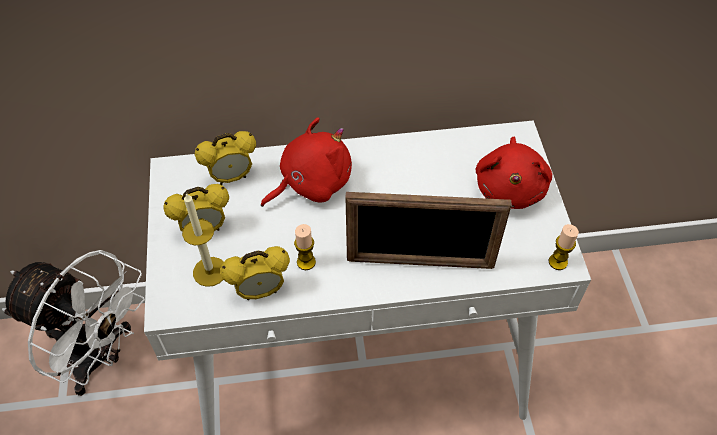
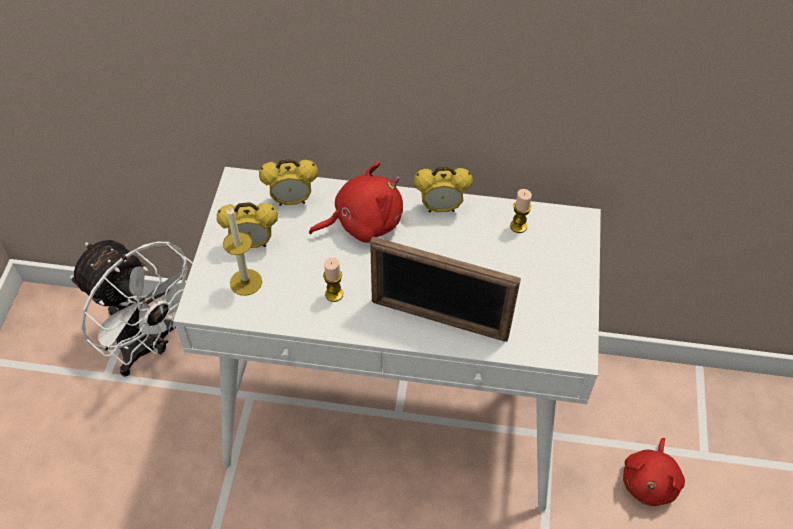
camera: 15 degrees right, 0 degrees up
(260, 291) = (285, 310): alarm clock -> alarm clock (441, 208)
(510, 187) = (551, 269): red plush toy -> red plush toy (650, 481)
(558, 262) = (571, 350): candle -> candle (518, 226)

